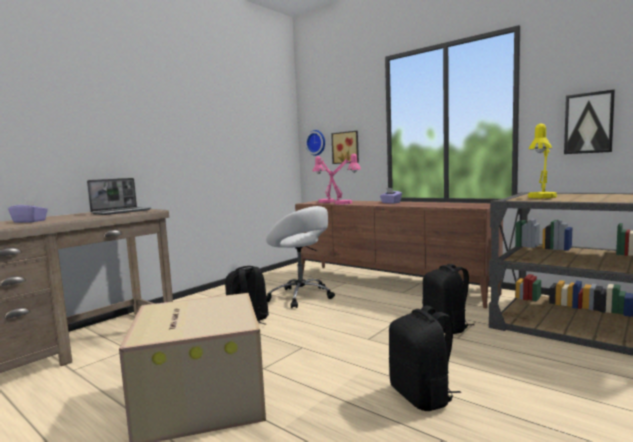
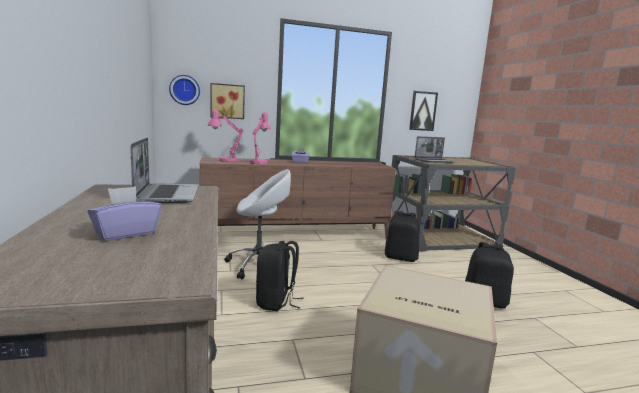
camera: 55 degrees left, 5 degrees up
(541, 197) = (434, 161): yellow table lamp -> laptop

